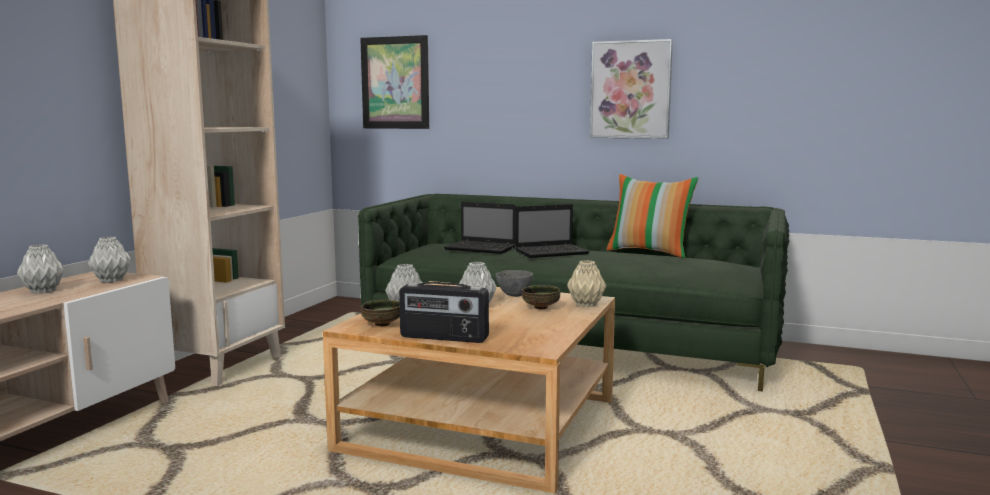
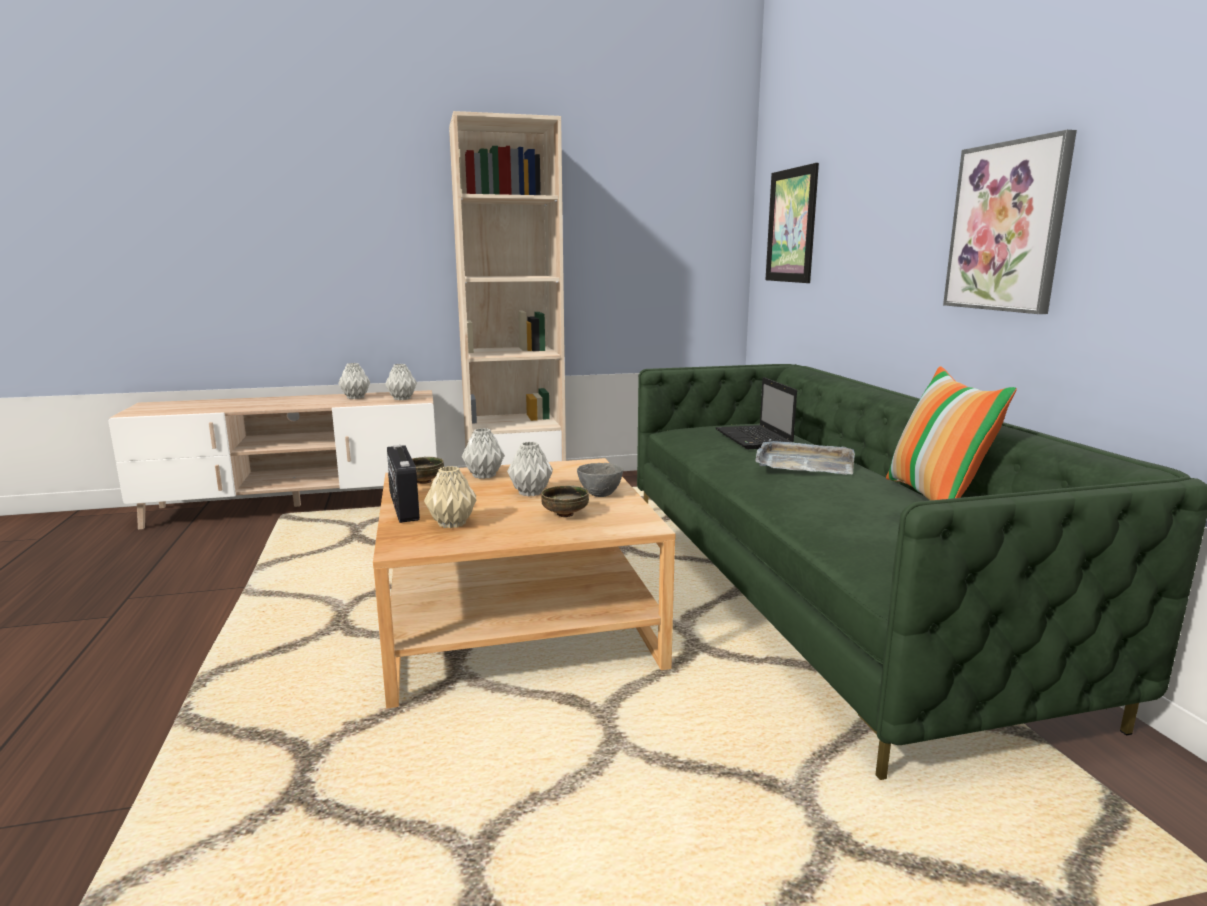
camera: 55 degrees right, 5 degrees up
(553, 252) = (804, 463): laptop -> grey tray
(586, 304) = (611, 528): beige vase -> beige vase (453, 524)

